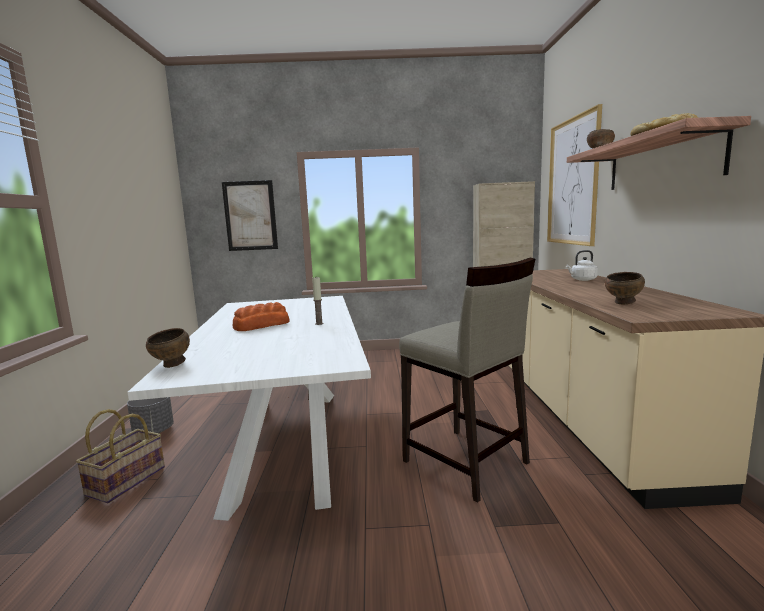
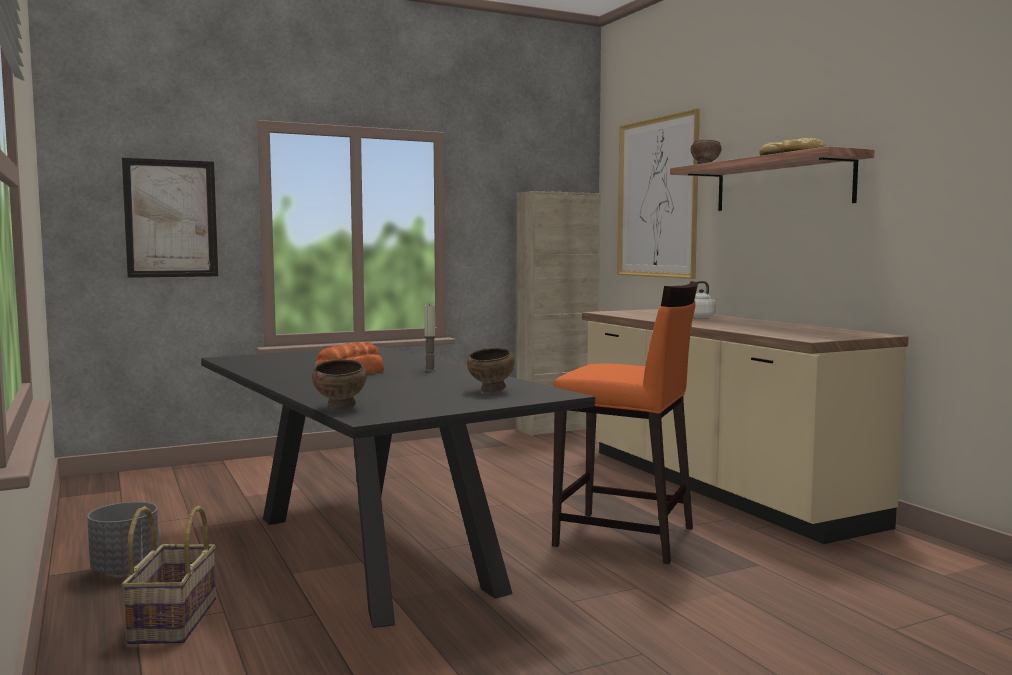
camera: 25 degrees left, 5 degrees down
(287, 443) = (374, 551): white dining table -> black dining table
(466, 463) = (626, 537): beige stool -> orange stool
(623, 303) = (780, 332): brown bowl -> brown bowl (491, 391)

